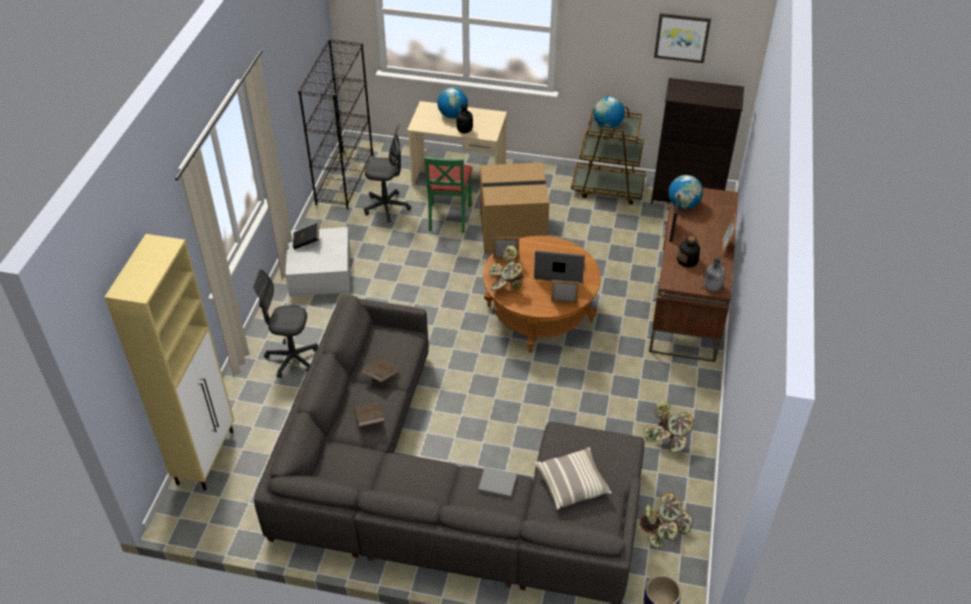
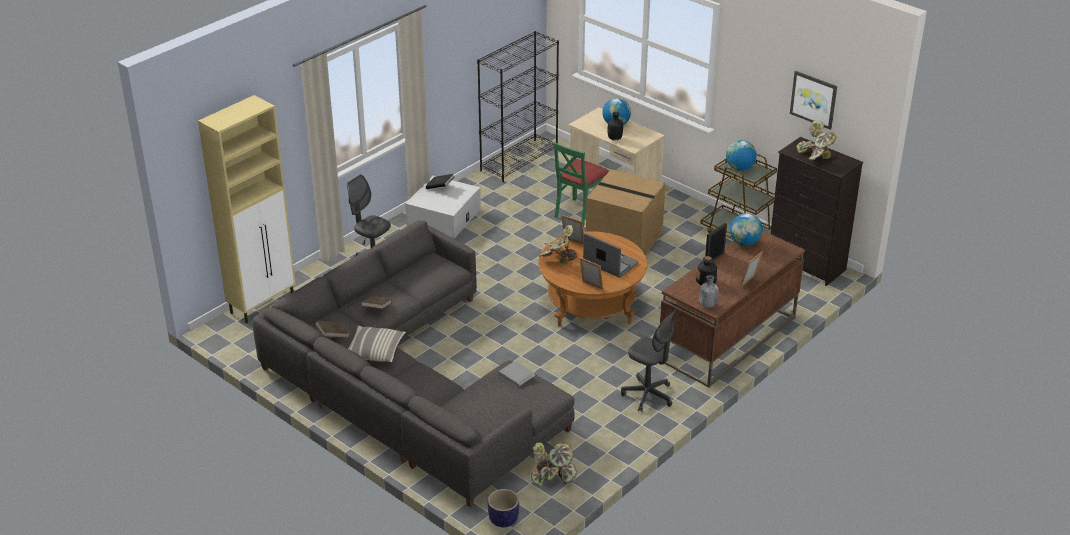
camera: 30 degrees right, 10 degrees down
(380, 375) = (410, 284): brown book -> brown book (333, 335)
(387, 207) = (535, 190): grey office chair -> grey office chair (648, 395)
(496, 483) = (431, 379): grey book -> grey book (516, 374)
(572, 484) = (486, 401): pillow -> pillow (375, 351)
(668, 439) = (616, 422): potted plant -> potted plant (815, 156)

